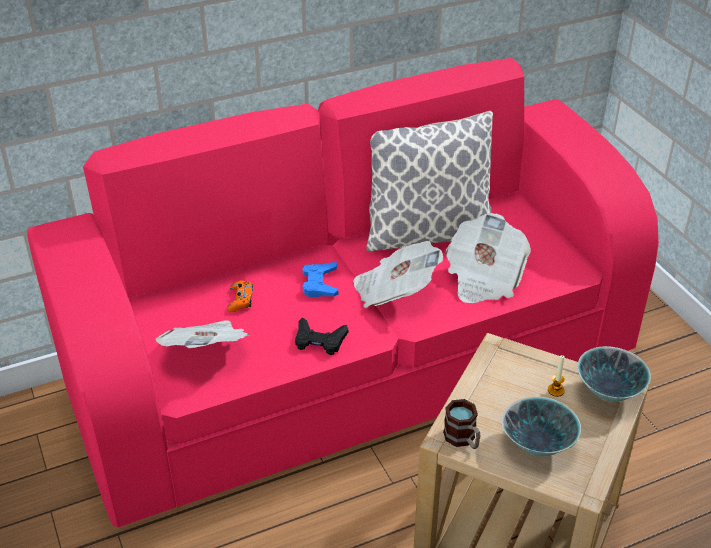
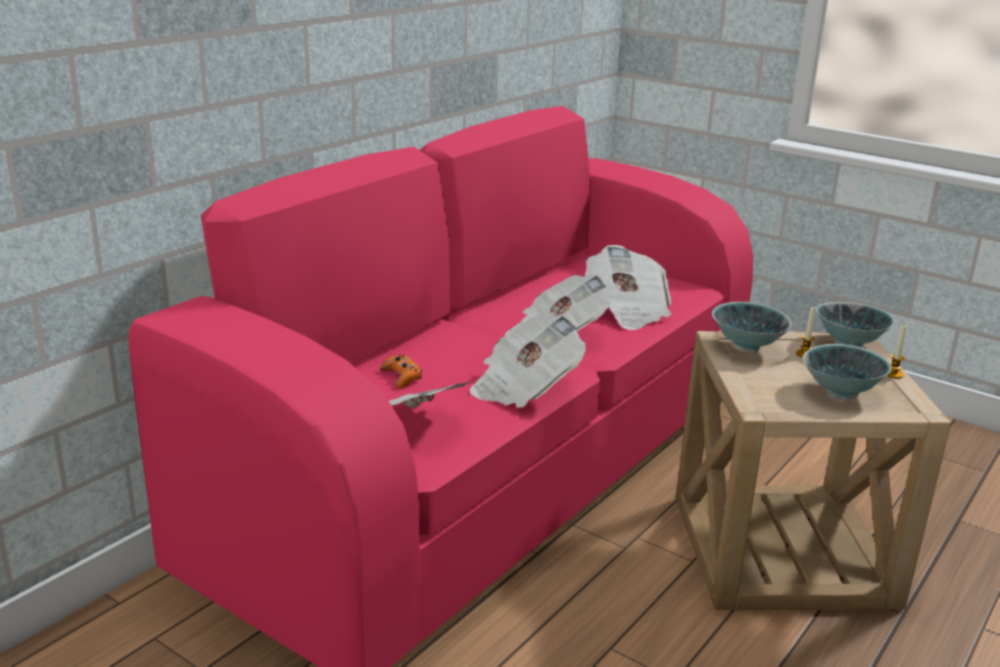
camera: 30 degrees left, 15 degrees down
(319, 340) = (524, 387): black game controller -> newspaper
(320, 284) = (473, 347): blue game controller -> none
(426, 233) = (535, 292): pillow -> none
(463, 439) = (775, 405): mug -> none
(509, 366) = (746, 347): none -> bowl
(610, 441) = (893, 374): none -> candle

